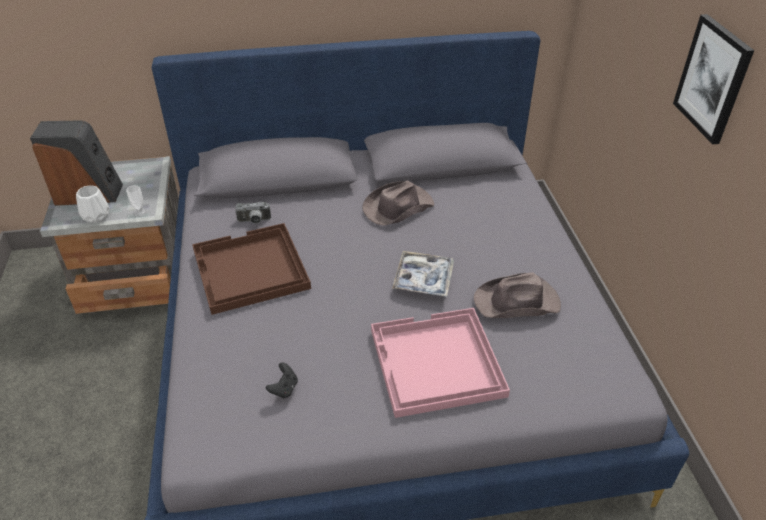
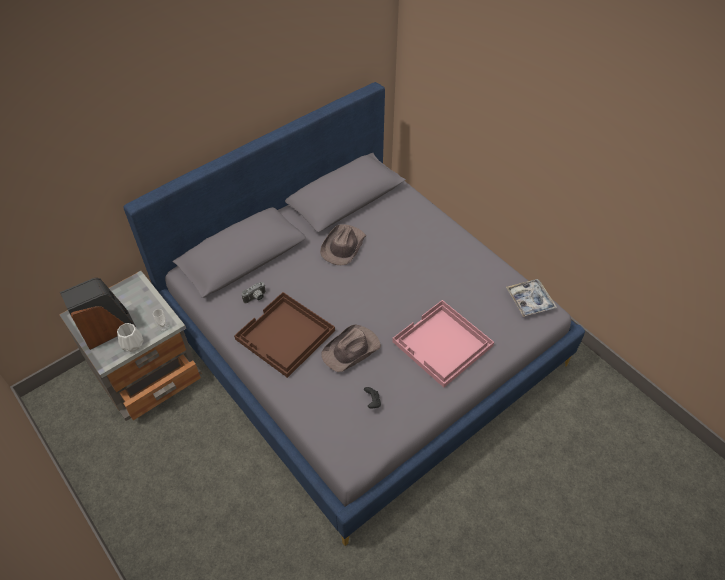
camera: 30 degrees left, 10 degrees up
(423, 279) = (397, 293): tray -> tray (530, 301)
(517, 302) = (460, 284): brown hat -> brown hat (351, 350)
(713, 79) = (538, 117): picture -> none

